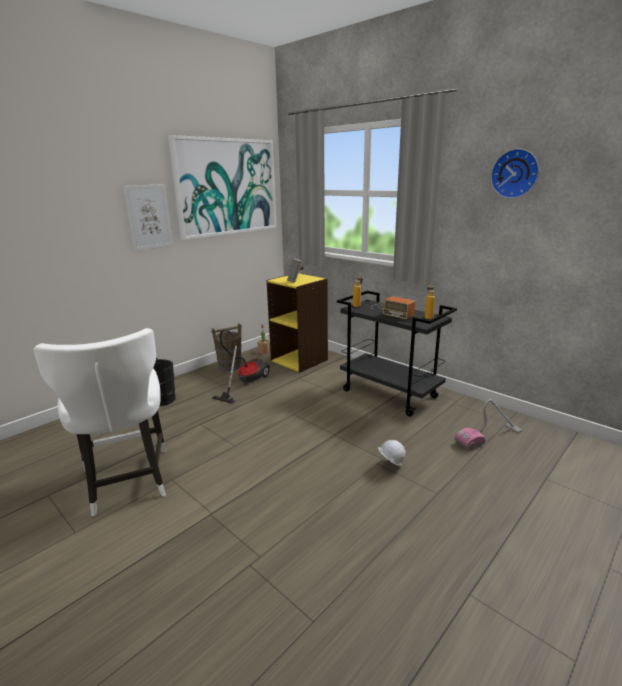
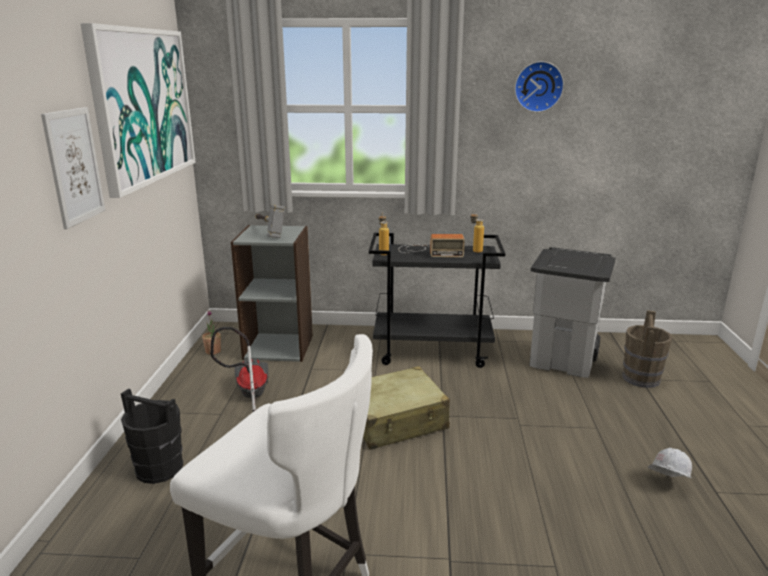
camera: 40 degrees left, 0 degrees up
(229, 366) = (192, 385): brown bucket -> brown bucket (641, 378)
(300, 360) = (279, 346): yellow bookcase -> grey bookcase
(301, 425) = (396, 421): none -> beige suitcase
(390, 466) = (533, 422): white hard hat -> white hard hat (666, 484)
(489, 436) = (563, 361): vacuum cleaner -> grey trash can

